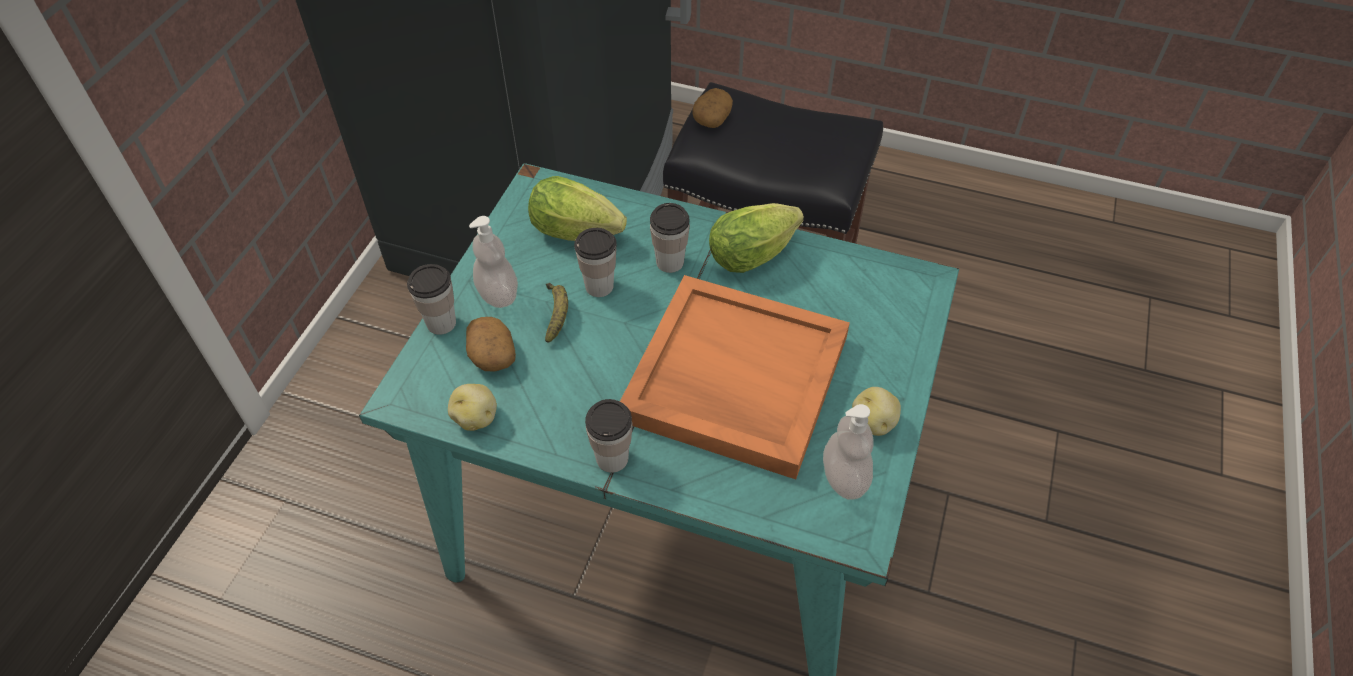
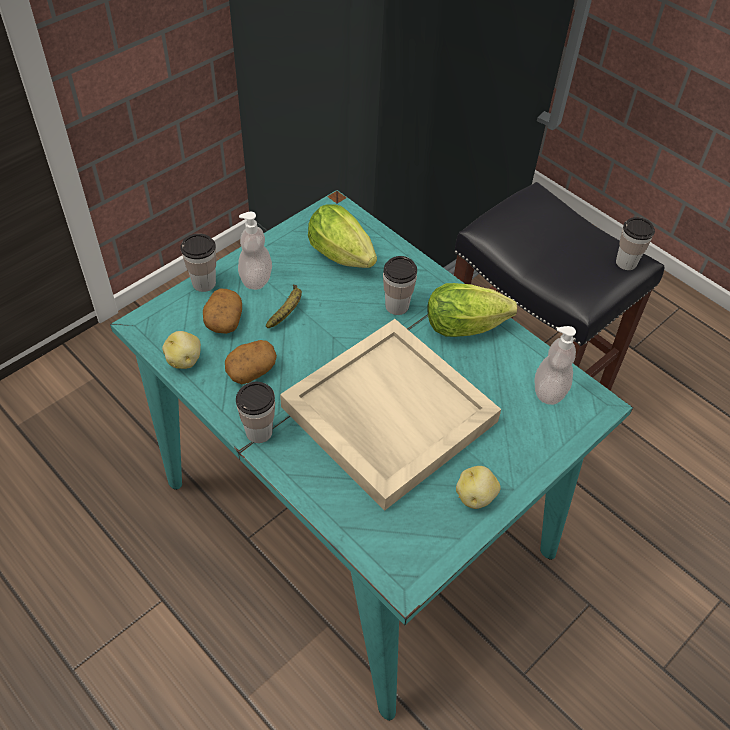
camera: 25 degrees right, 0 degrees up
(599, 286) = (332, 302): cup -> cup (626, 262)
(712, 118) = (516, 210): potato -> potato (251, 370)
(733, 379) = (387, 414): orange tray -> beige tray
(844, 478) = (423, 527): soap dispenser -> soap dispenser (549, 390)

